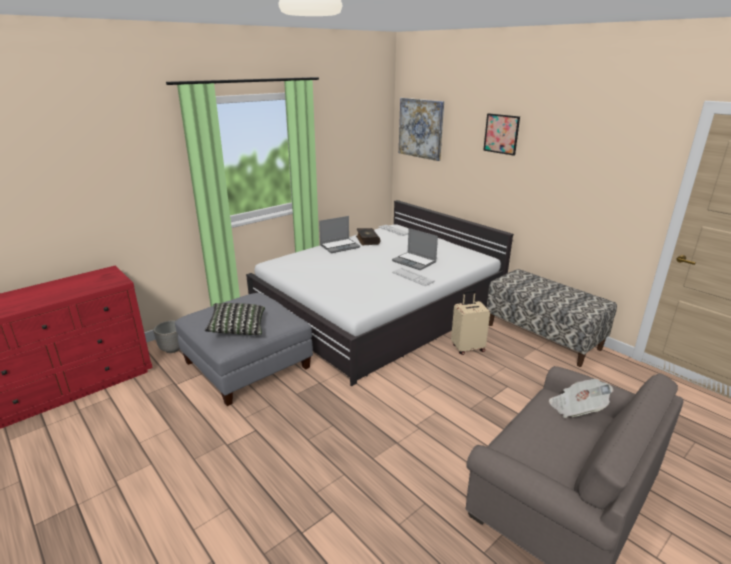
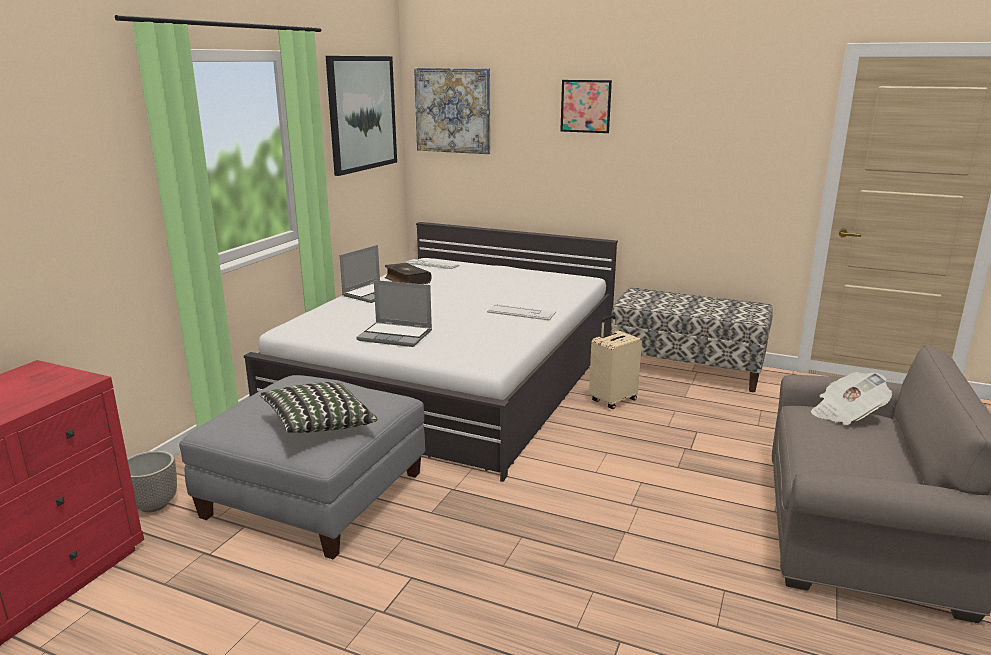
camera: 25 degrees left, 5 degrees down
(356, 129) = (362, 113): none -> picture
(415, 262) = (503, 296): laptop -> laptop (396, 336)

